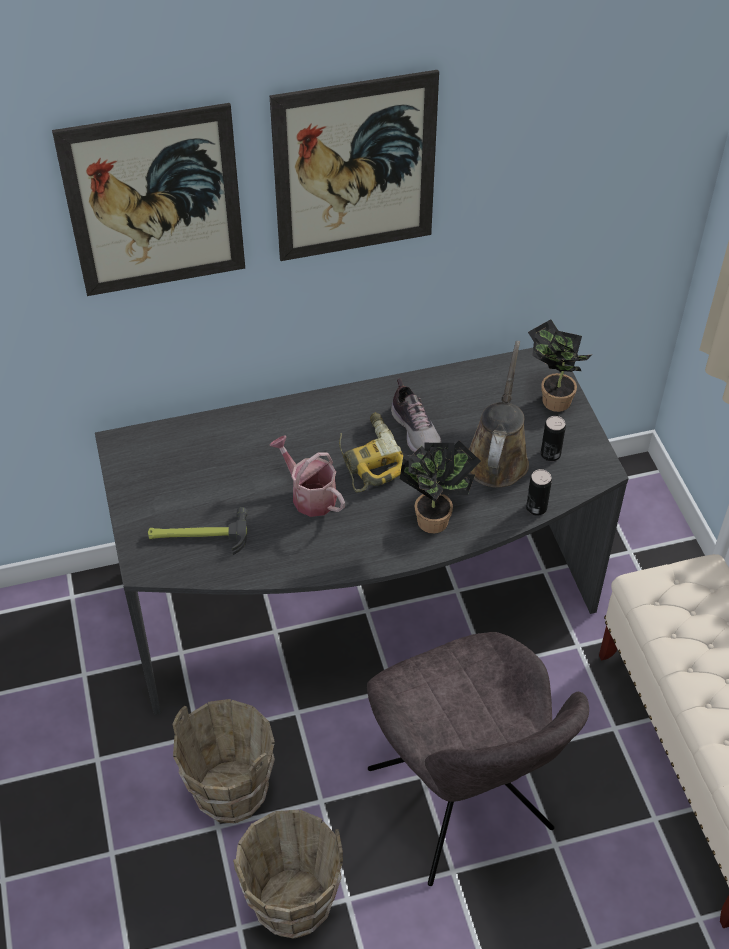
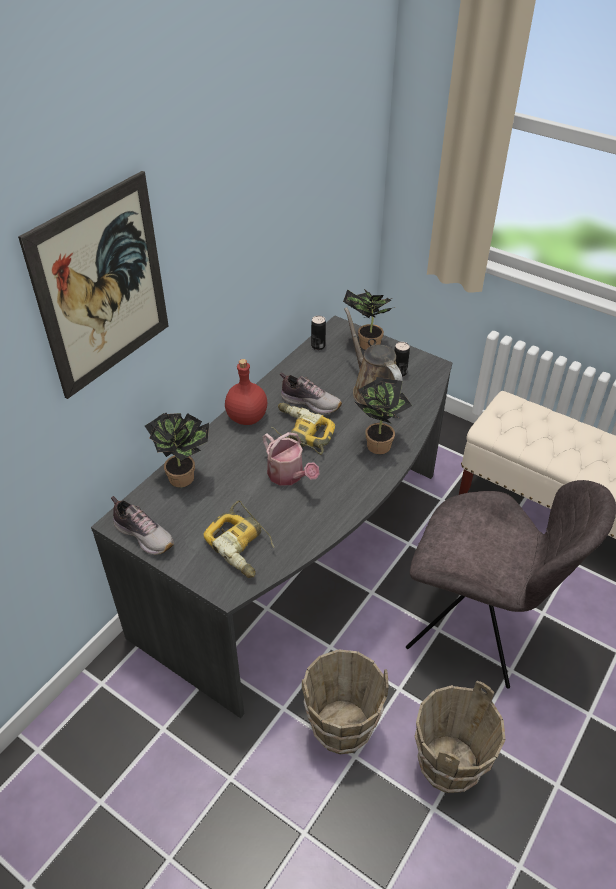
camera: 40 degrees left, 5 degrees down
(128, 469) = (144, 535): none -> shoe
(197, 535) = (243, 545): hammer -> power drill
(216, 435) = (185, 477): none -> potted plant
(309, 495) = (289, 476): watering can -> watering can turned 135 degrees counterclockwise
(334, 409) = (246, 418): none -> red bottle
(355, 168) = (222, 210): picture -> none
(536, 508) = (425, 404): can -> can (318, 346)

